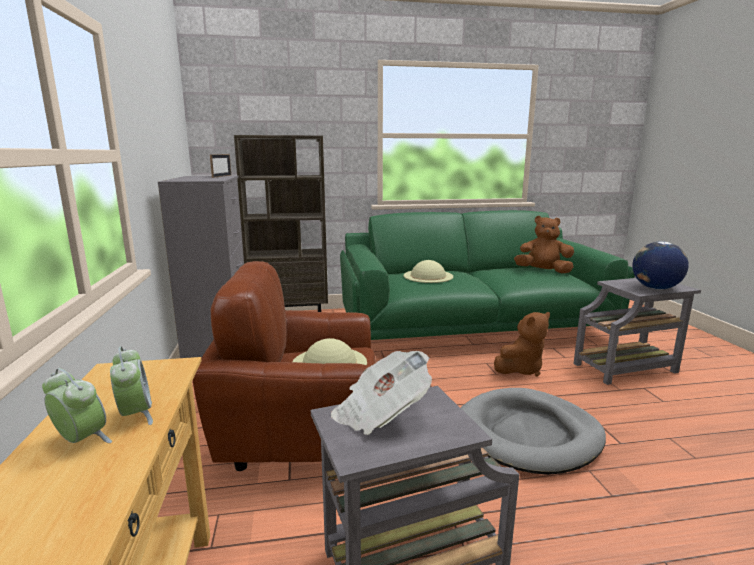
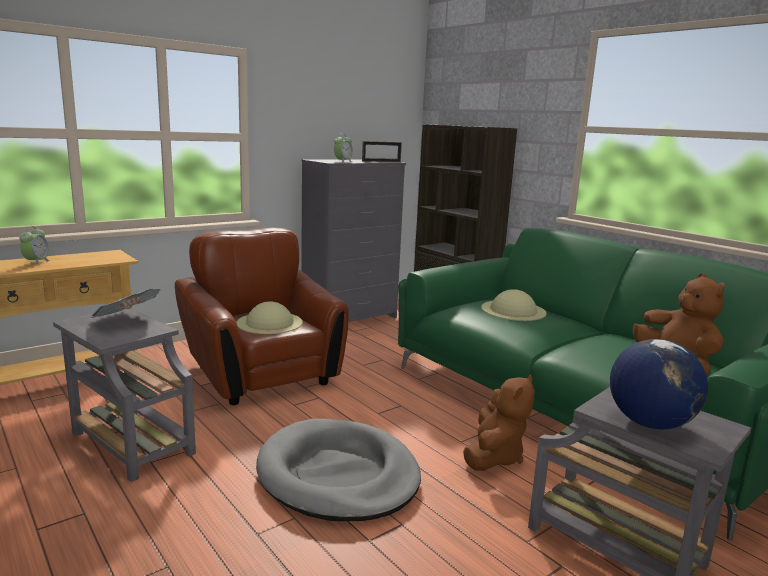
camera: 60 degrees right, 0 degrees up
(135, 415) = (61, 264): alarm clock -> alarm clock (343, 161)
(521, 369) = (494, 456): brown plush toy -> brown plush toy turned 90 degrees counterclockwise

